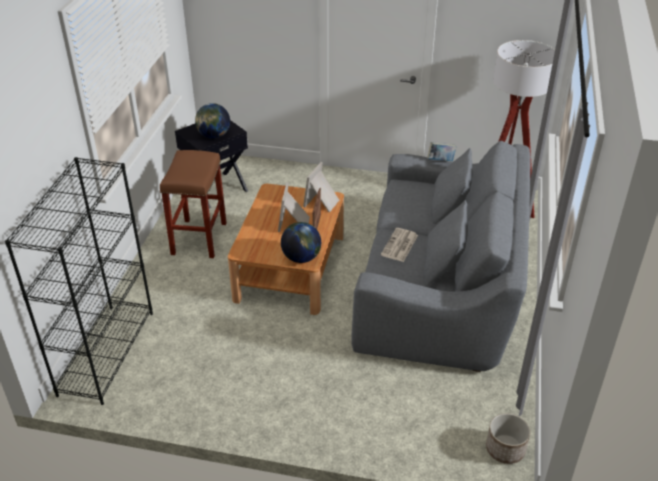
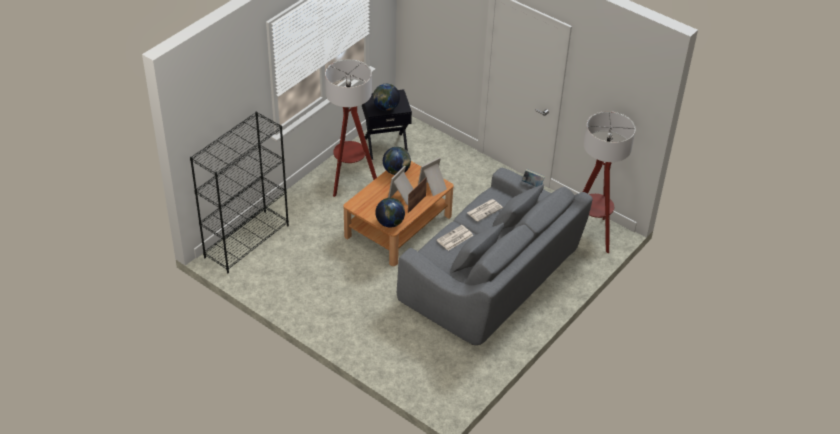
camera: 25 degrees right, 5 degrees up
(199, 238) = (350, 181): brown stool -> floor lamp
(266, 200) = (396, 171): none -> globe
(408, 204) = (484, 210): none -> newspaper
(505, 449) = (449, 395): planter -> none

